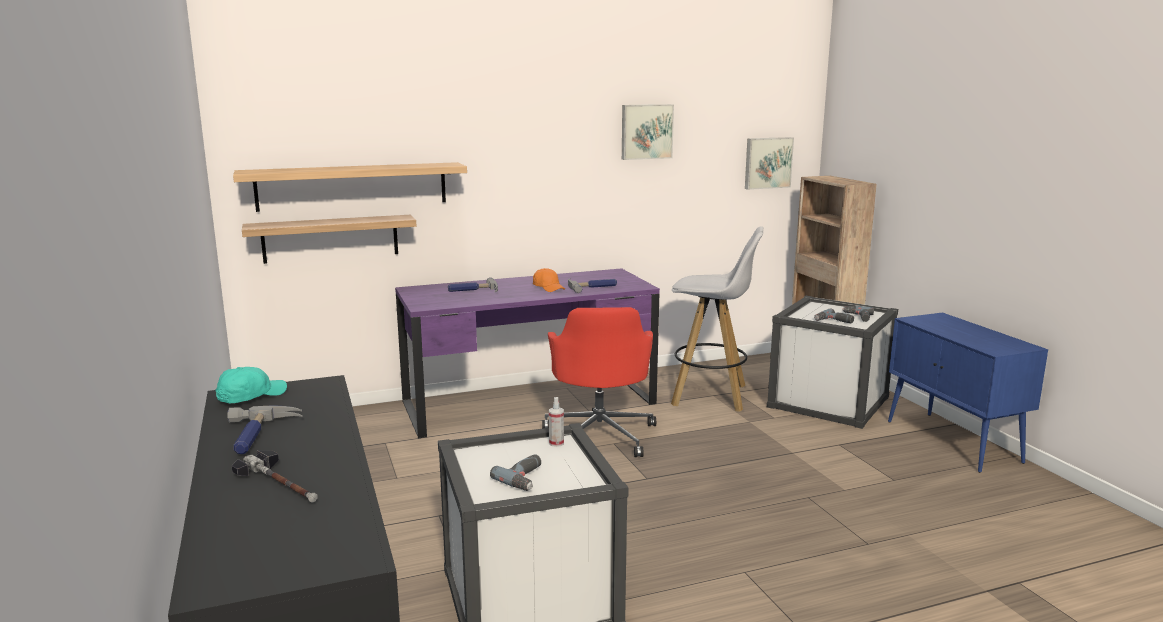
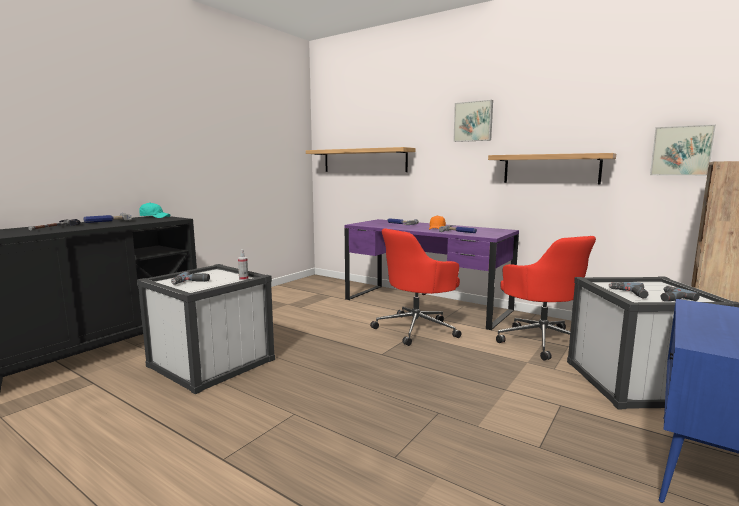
camera: 55 degrees right, 5 degrees down
(330, 238) = (353, 188): shelf -> shelf (550, 169)
(646, 131) = (548, 124): picture -> picture (473, 121)
(711, 396) = (541, 341): white stool -> red office chair

